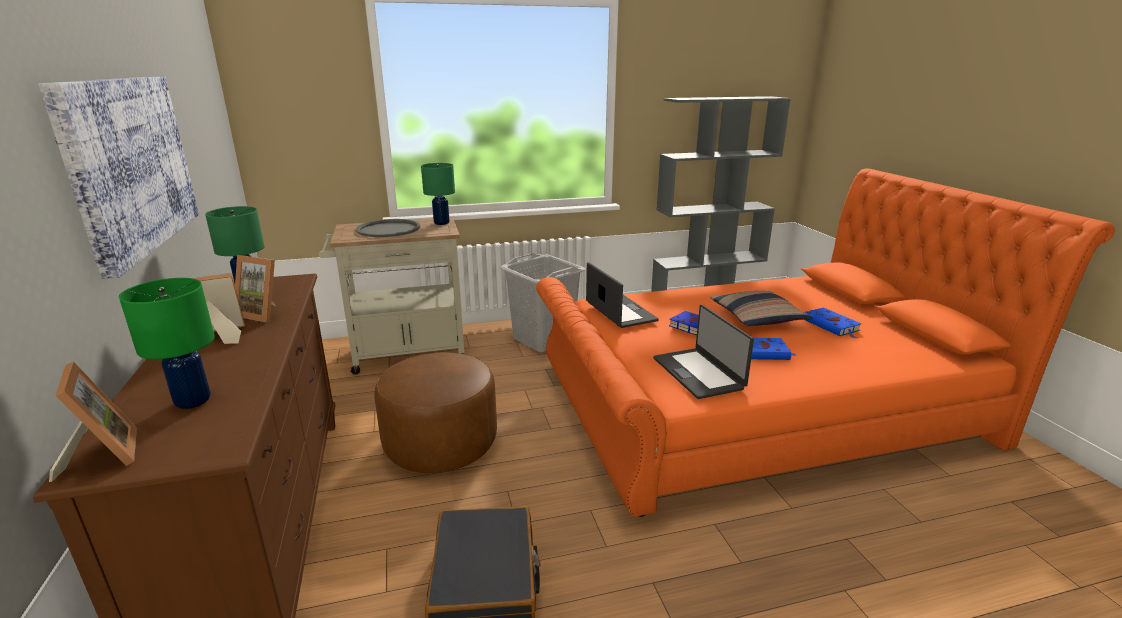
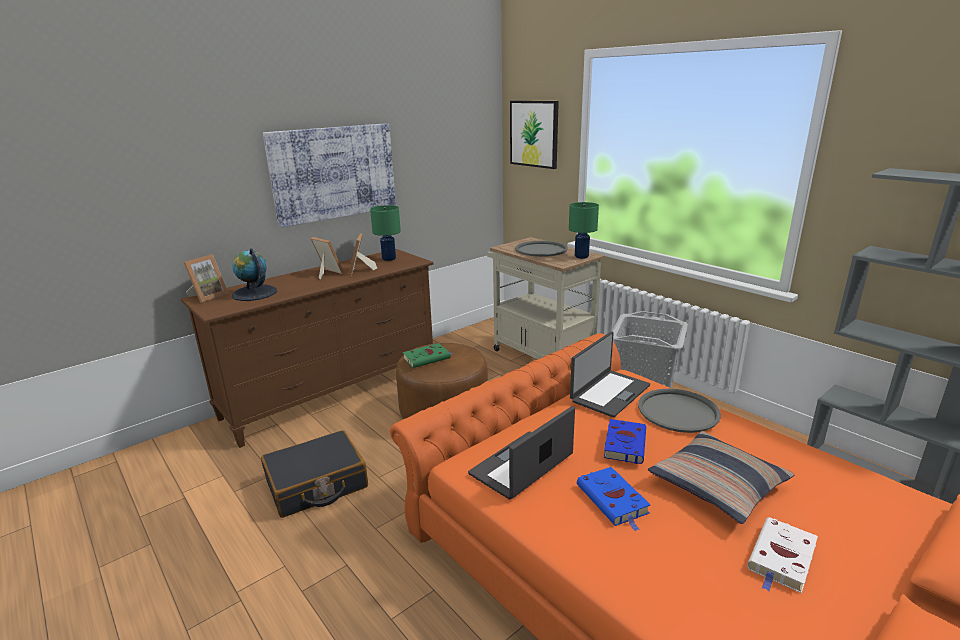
camera: 65 degrees right, 0 degrees up
(191, 402) = (254, 293): green table lamp -> globe
(293, 95) = (534, 134): none -> picture
(427, 380) = (428, 358): none -> green book
(667, 299) = (678, 411): none -> grey tray
(831, 325) = (781, 559): blue book -> white book

